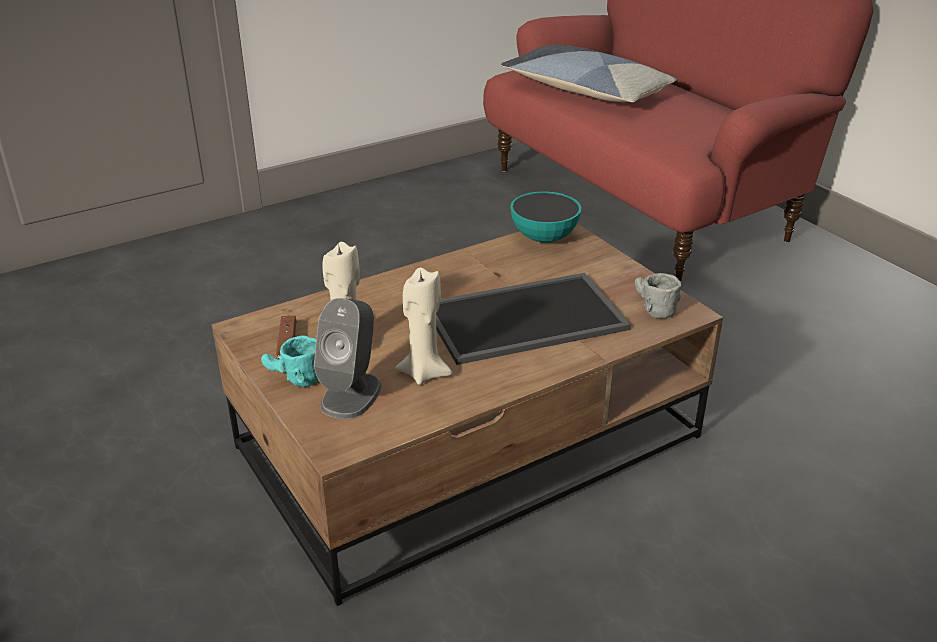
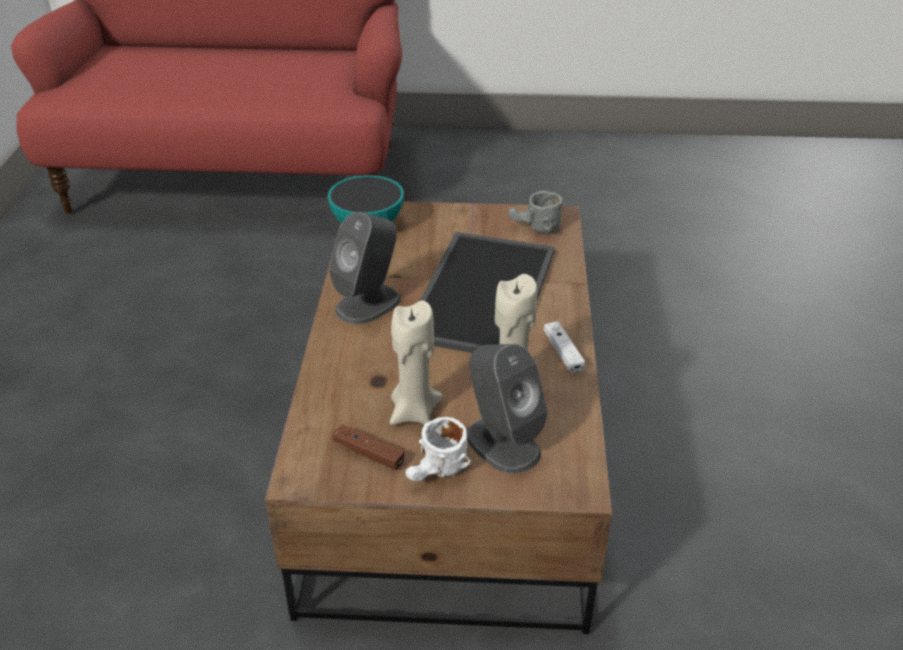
camera: 55 degrees left, 5 degrees up
(292, 379) = (437, 473): turquoise mug -> white mug
(449, 277) = (368, 304): none -> grey speaker
(493, 384) = (563, 353): none -> white game controller
(586, 90) = (154, 84): pillow -> none

